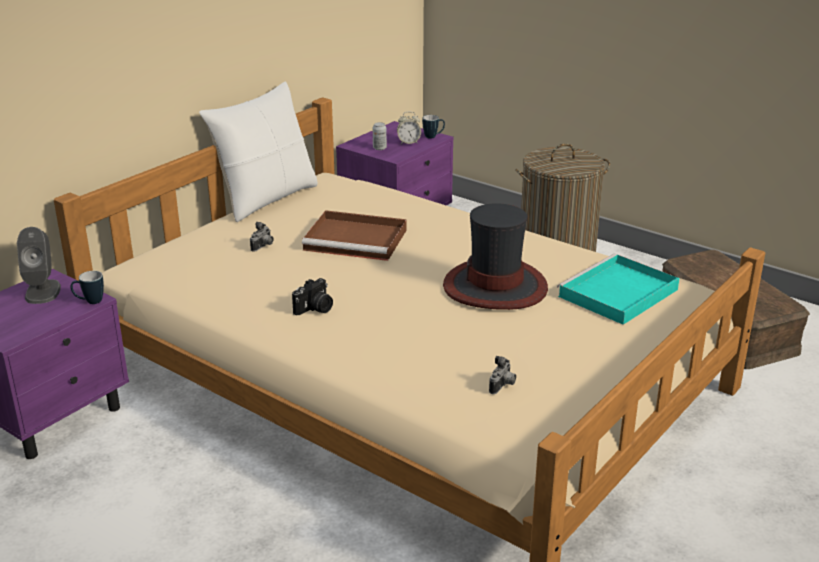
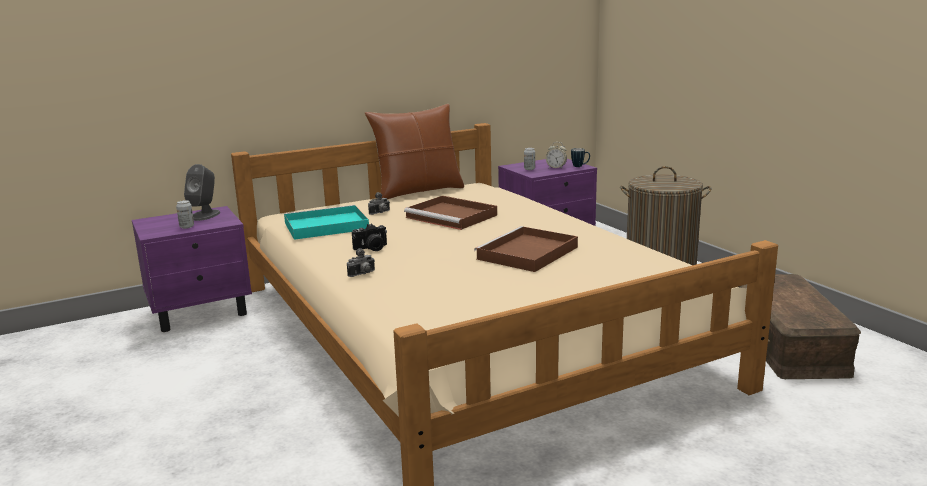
camera: 25 degrees right, 10 degrees down
(42, 317) = (186, 227): none -> can
(90, 302) = (225, 223): mug -> none
(266, 199) = (418, 191): white pillow -> brown pillow
(495, 287) = (527, 254): hat -> brown tray
(503, 386) = (456, 311): camera -> camera (363, 274)
(617, 294) = (629, 271): turquoise tray -> turquoise tray (324, 226)

